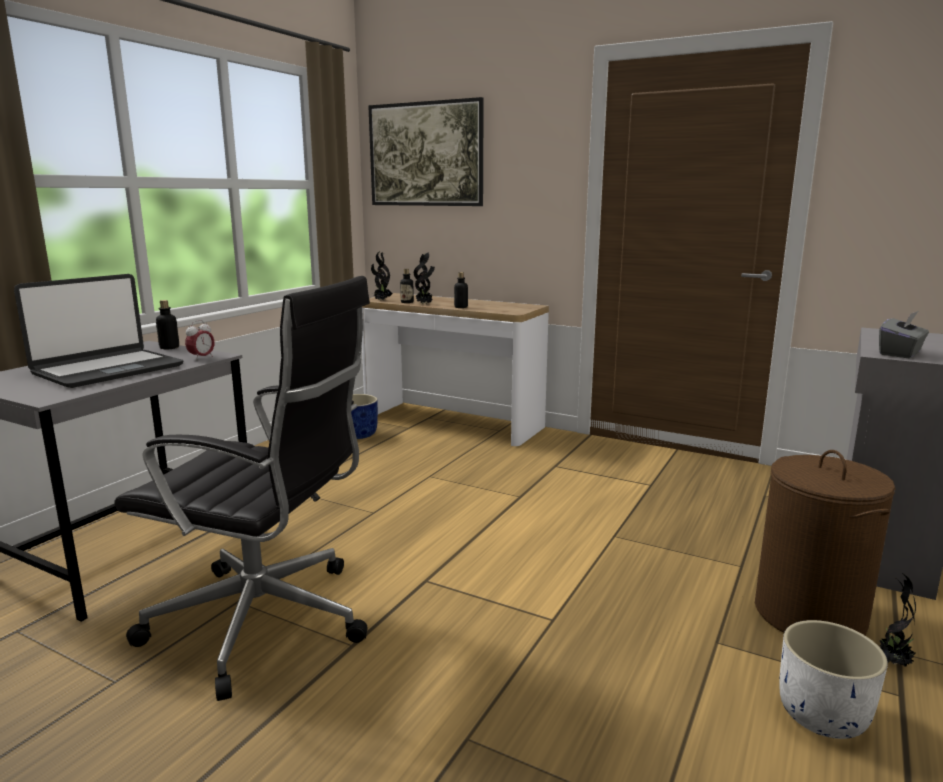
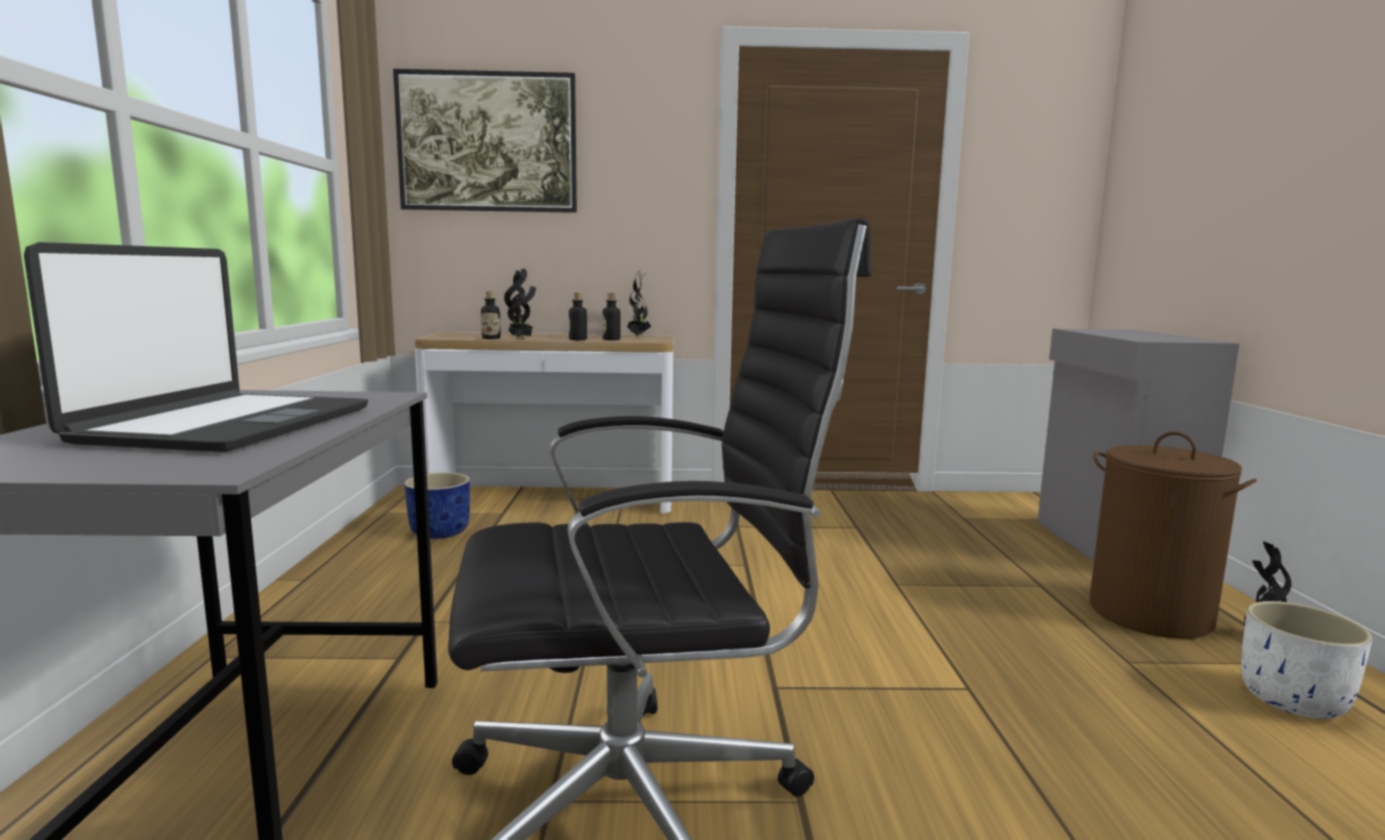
camera: 30 degrees left, 5 degrees down
(169, 347) = (263, 393): bottle -> bottle (611, 339)
(201, 358) = (369, 399): alarm clock -> none
(381, 300) = (449, 338): potted plant -> potted plant (638, 336)
(900, 353) = (1154, 339): grey tissue box -> none

